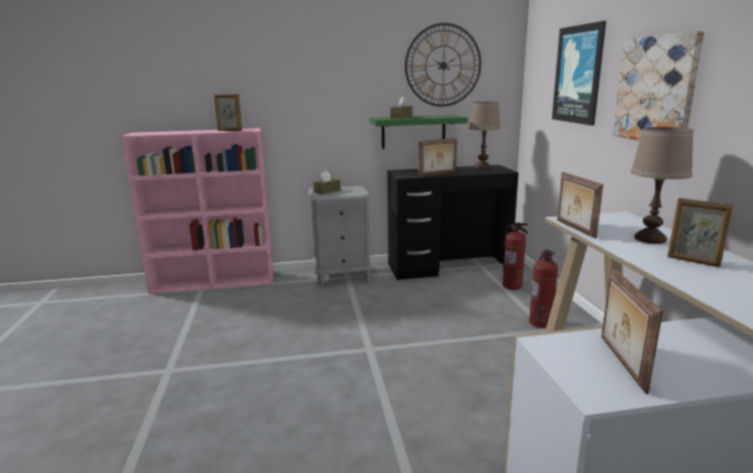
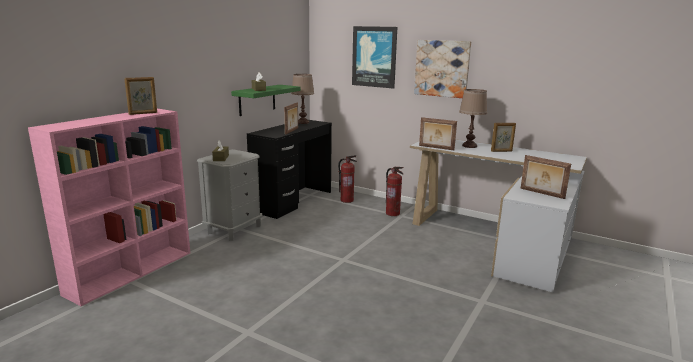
camera: 50 degrees left, 0 degrees up
(443, 65) = (271, 47): wall clock -> none

